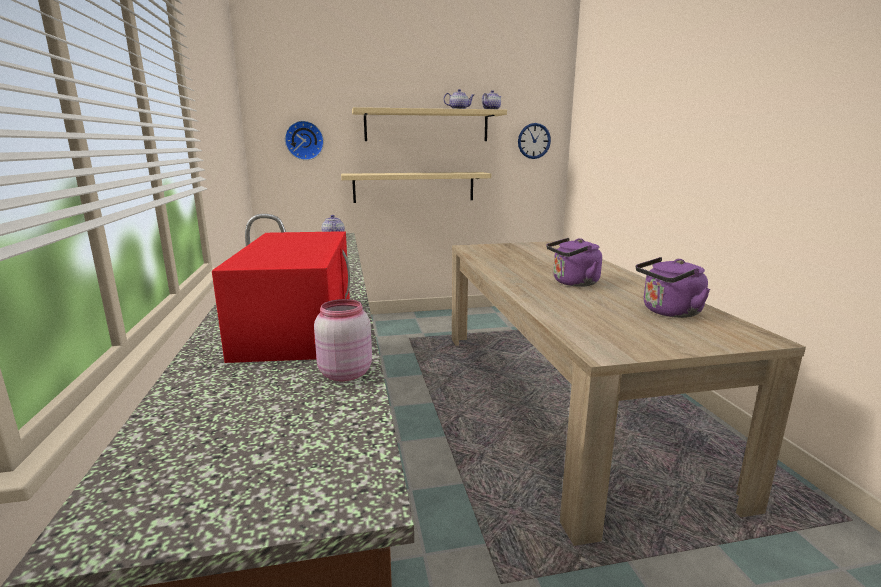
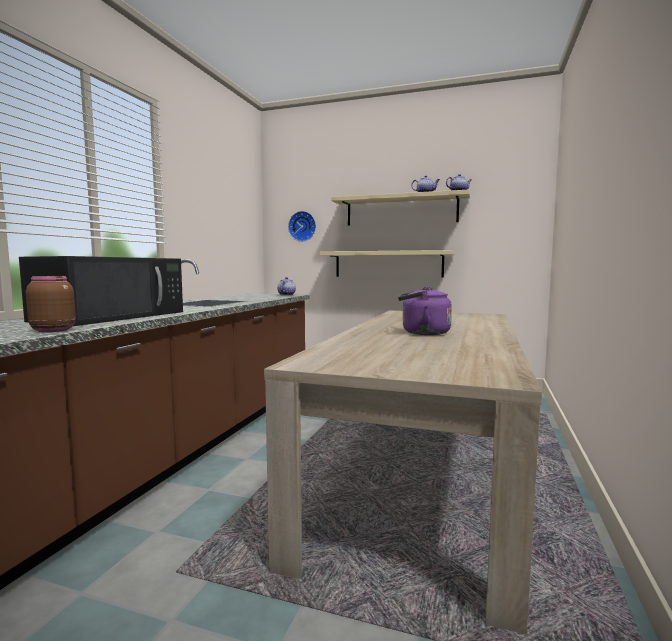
camera: 30 degrees right, 10 degrees down
(297, 323) = (113, 316): red microwave -> black microwave
(343, 373) = (53, 330): pink jar -> brown jar
(534, 141) = (510, 220): wall clock -> none
(668, 312) = (456, 355): purple kettle -> none

